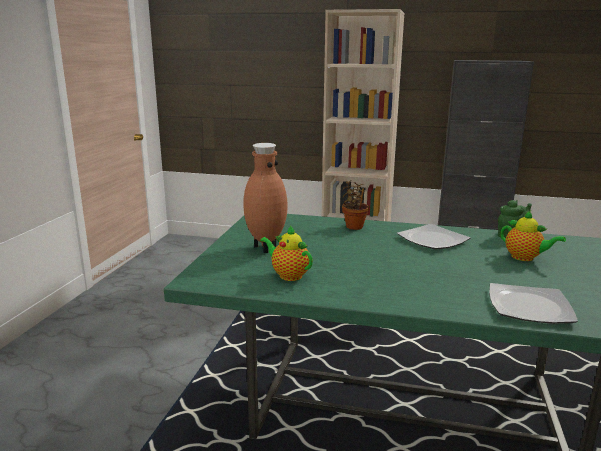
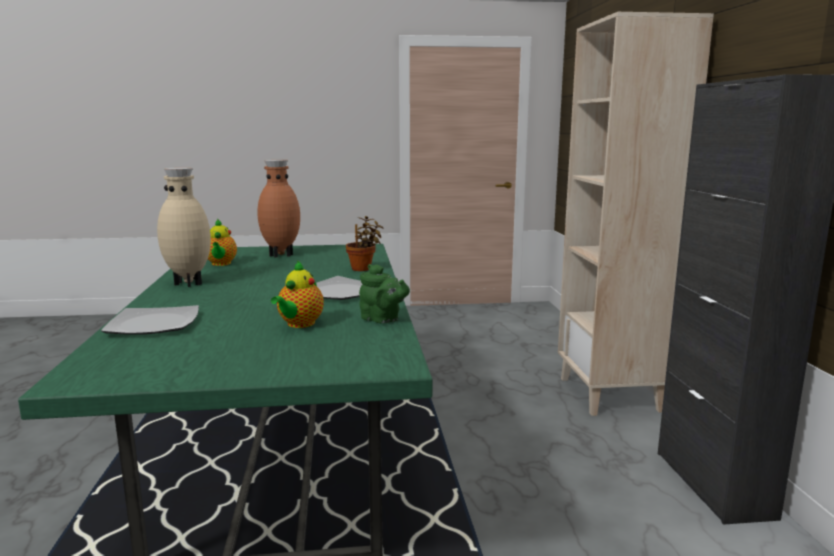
camera: 70 degrees right, 5 degrees down
(288, 275) = (221, 264): teapot -> teapot turned 150 degrees clockwise
(375, 291) = (189, 283): none -> beige vase

